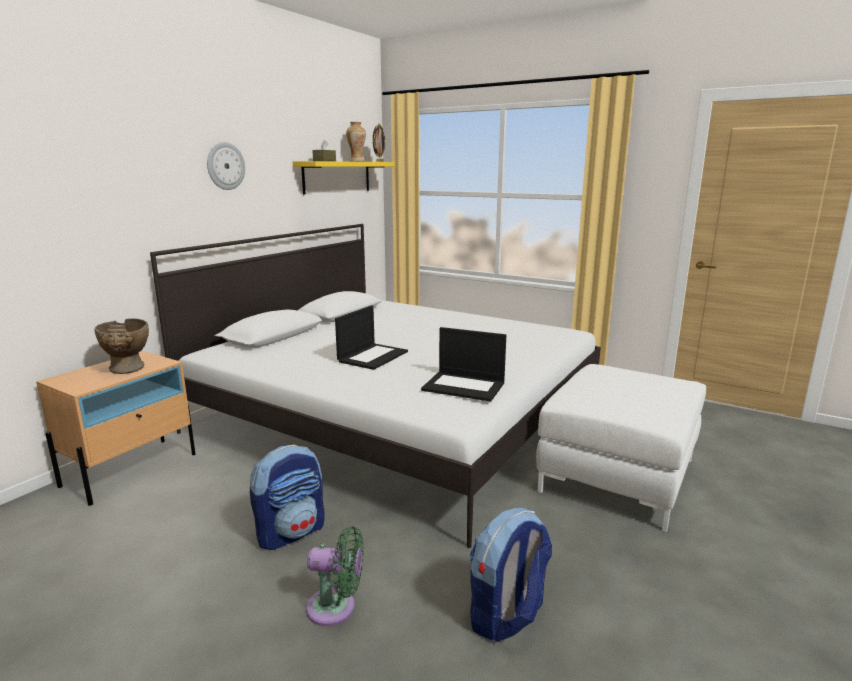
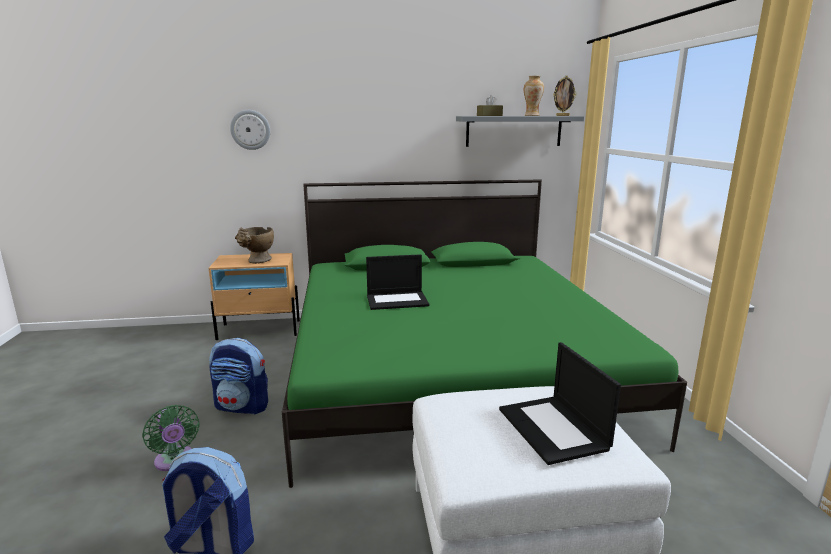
camera: 50 degrees right, 0 degrees up
(225, 166) = (381, 120): wall clock -> wall clock (250, 129)
(337, 177) = (514, 131): yellow shelf -> grey shelf
(399, 415) = (449, 368): white bed -> green bed
(464, 386) = (382, 347): laptop -> laptop (554, 429)

